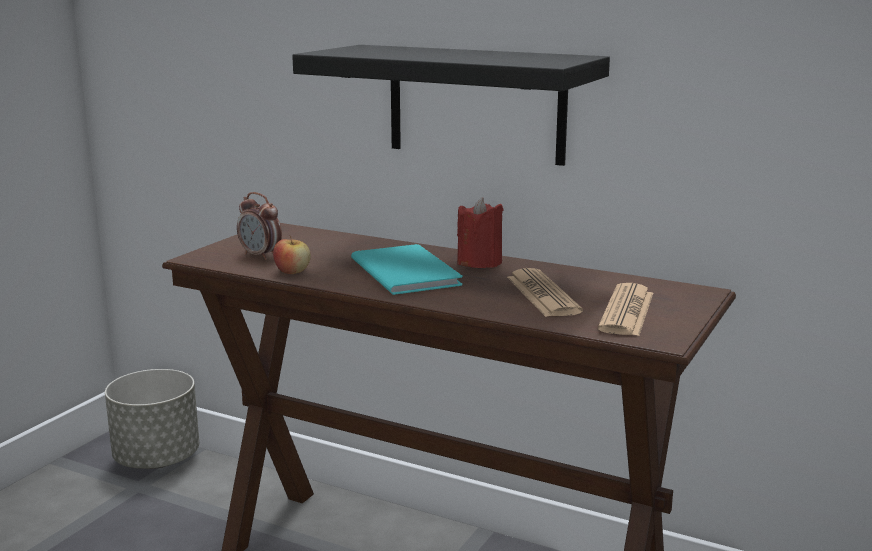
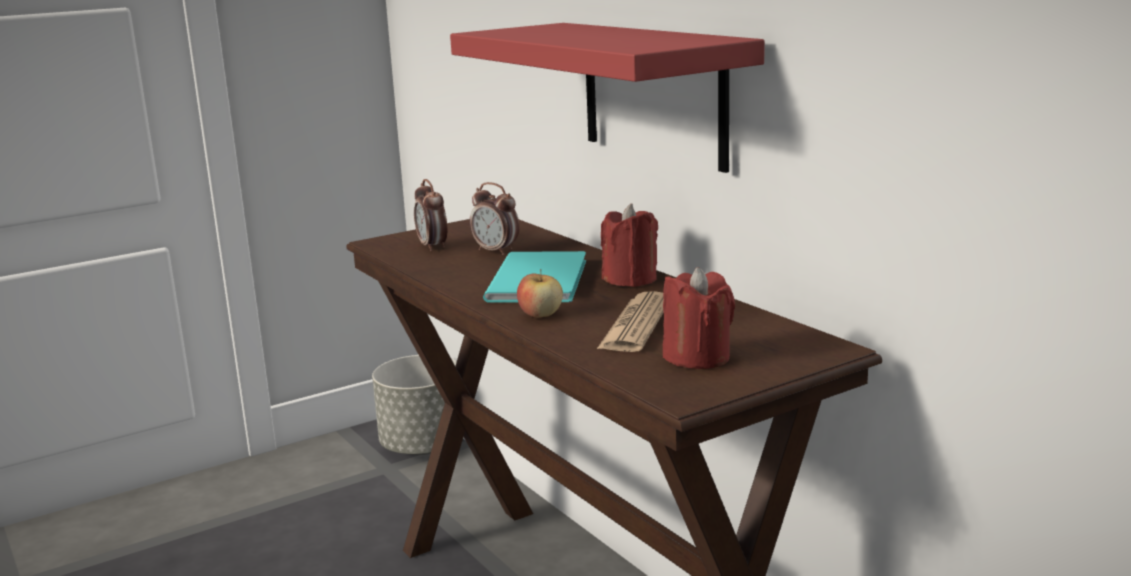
camera: 30 degrees right, 0 degrees up
(292, 272) = (434, 266): apple -> apple (540, 314)
(327, 253) = (496, 251): none -> alarm clock
(476, 103) = (653, 93): black shelf -> red shelf
(626, 311) = (697, 357): newspaper -> red candle

